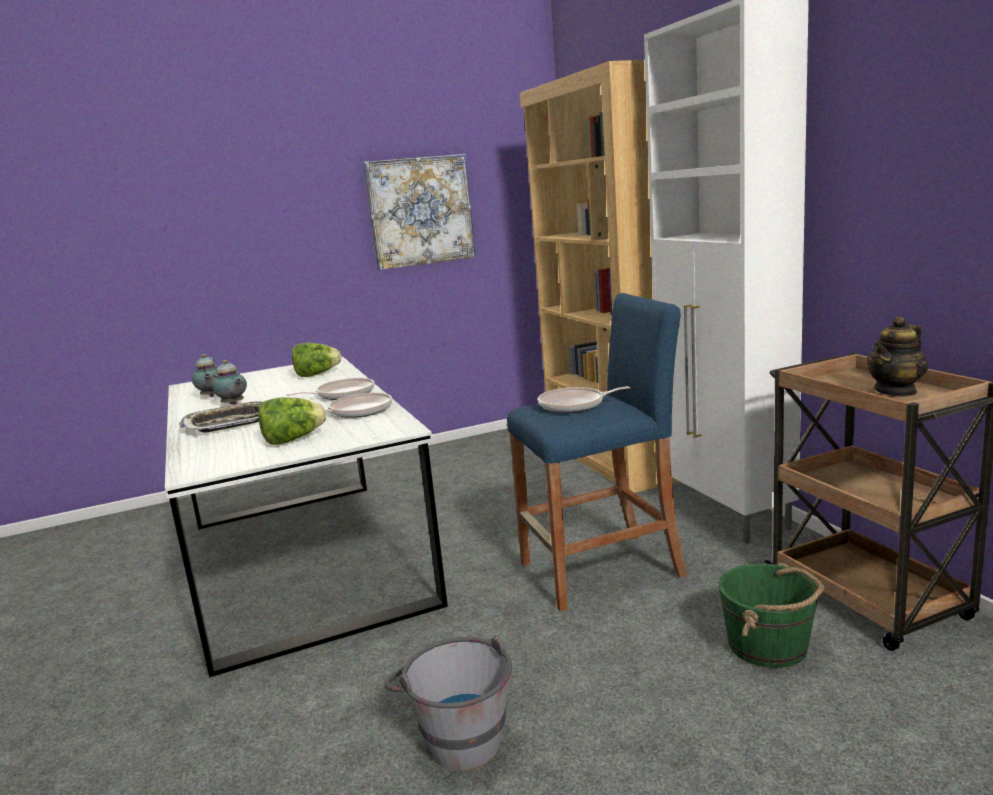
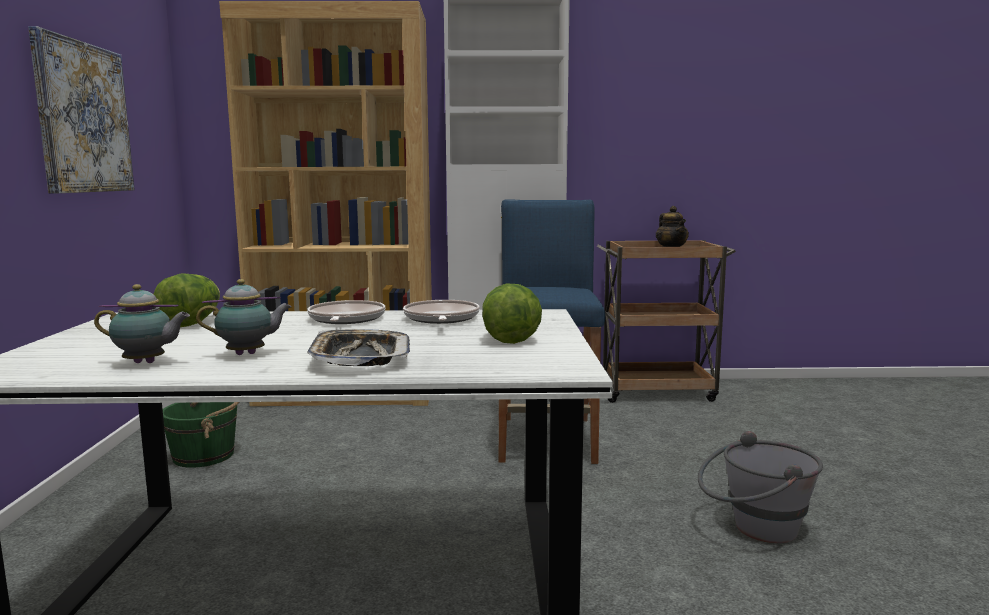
camera: 70 degrees left, 5 degrees down
(575, 405) = (544, 289): frying pan -> none
(769, 646) = (690, 421): green bucket -> green bucket (205, 455)

